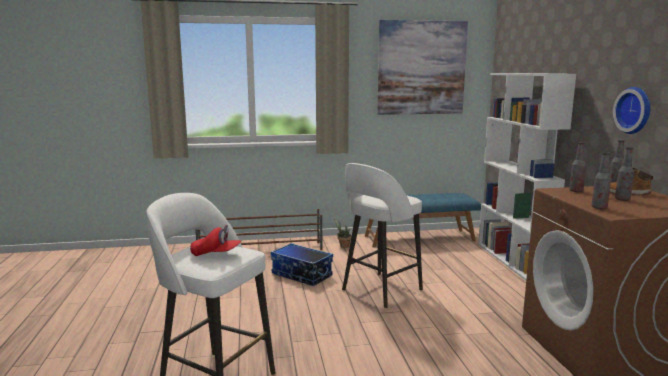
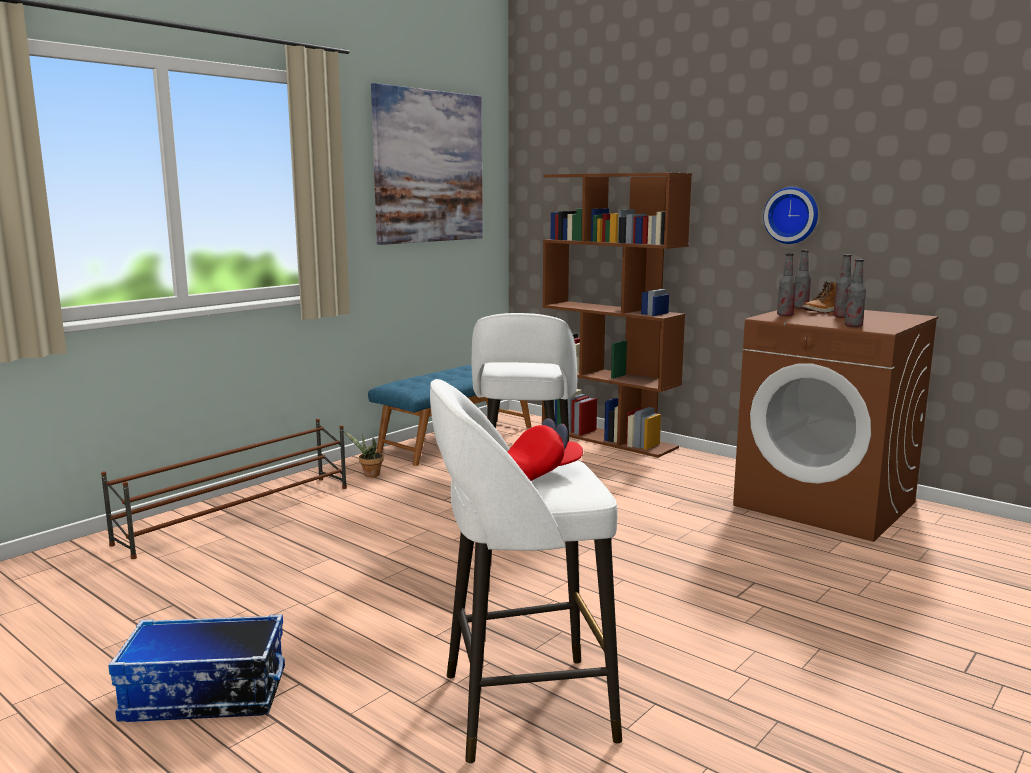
camera: 40 degrees left, 0 degrees up
(301, 275) = (379, 530): storage box -> storage box (204, 696)
(513, 260) = (609, 439): white bookcase -> brown bookcase

